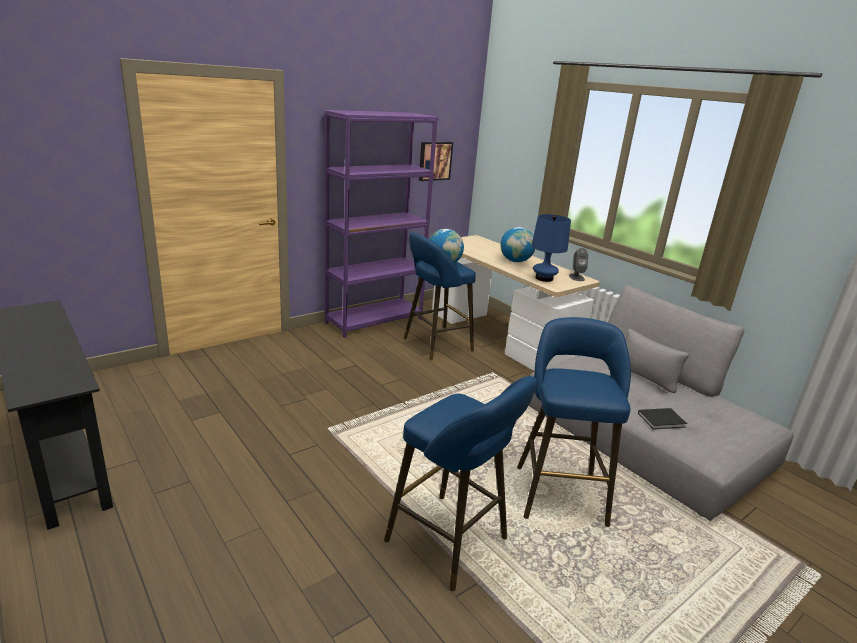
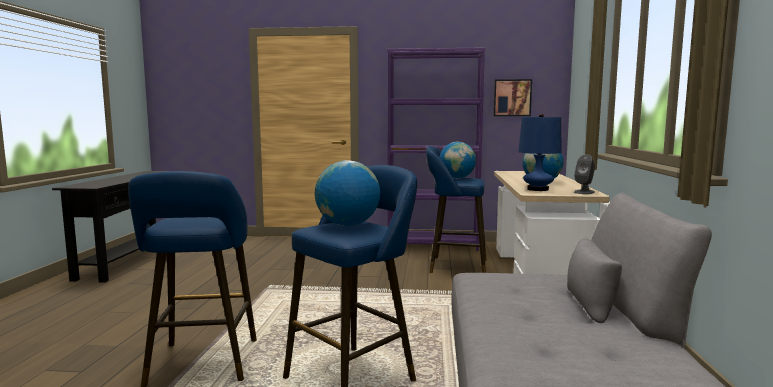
camera: 45 degrees right, 15 degrees down
(579, 381) = (347, 225): none -> globe
(662, 420) = (510, 330): black book -> none

